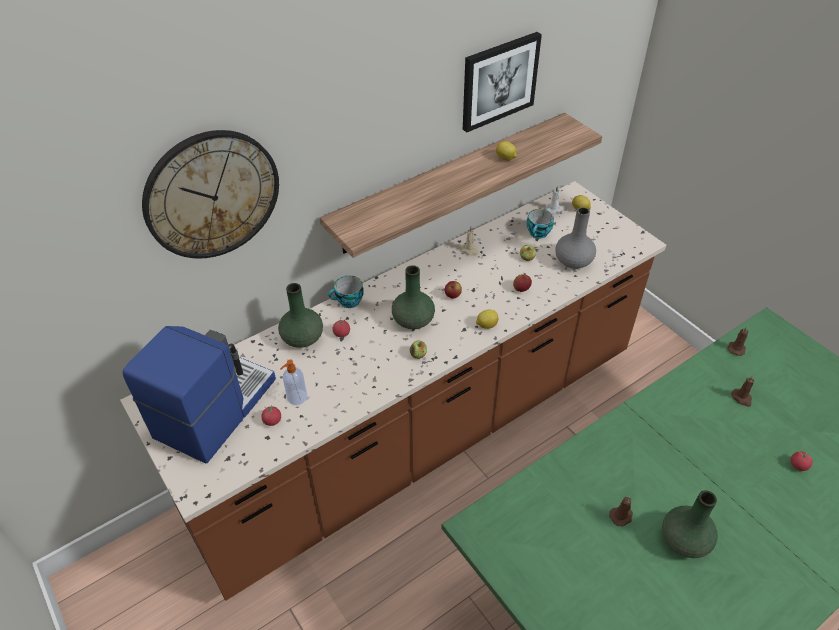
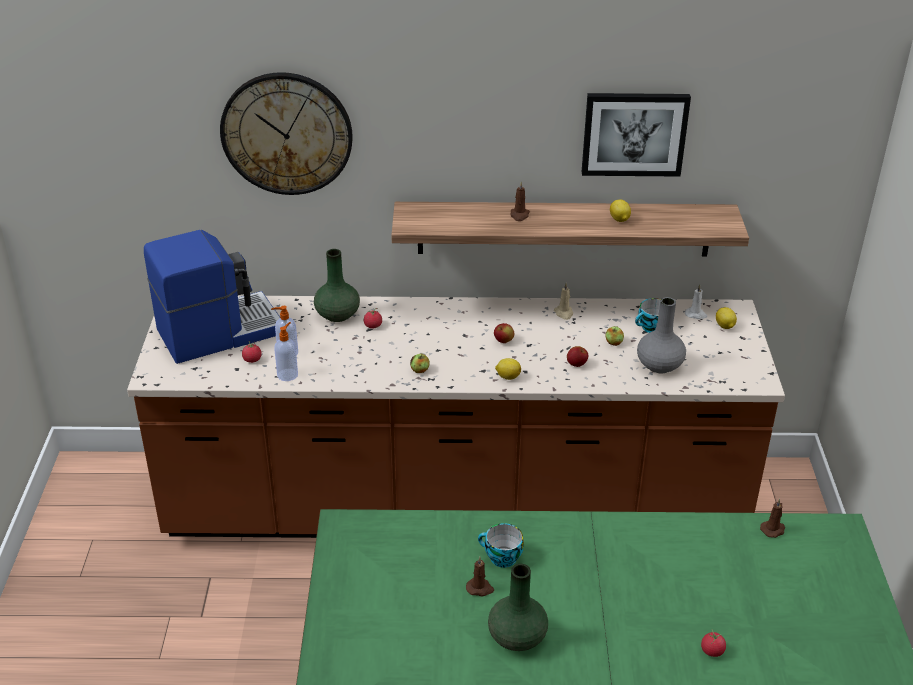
camera: 35 degrees right, 10 degrees down
(317, 417) = (288, 374): none -> soap dispenser
(348, 302) = (405, 305): cup -> cup (501, 558)
(413, 321) = (445, 344): green vase -> none
(742, 398) = (722, 570): brown candle -> brown candle (519, 215)

